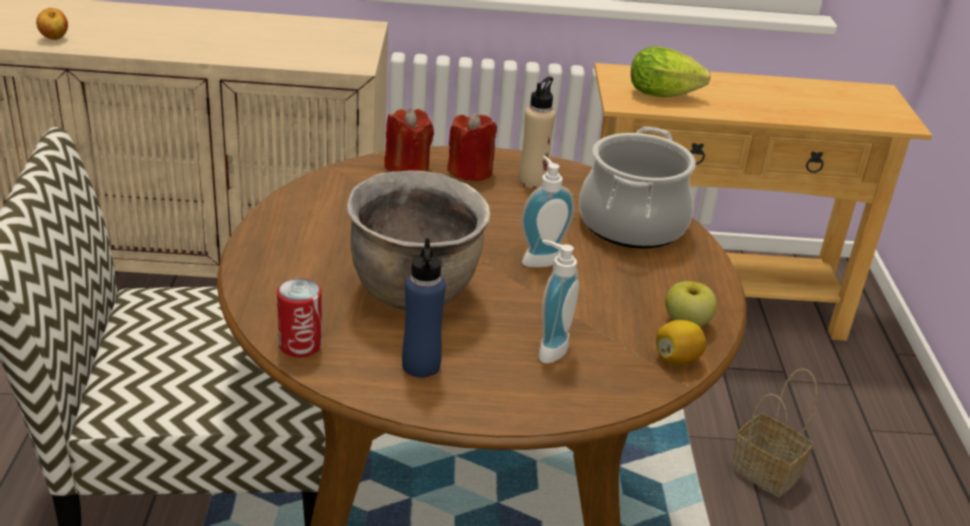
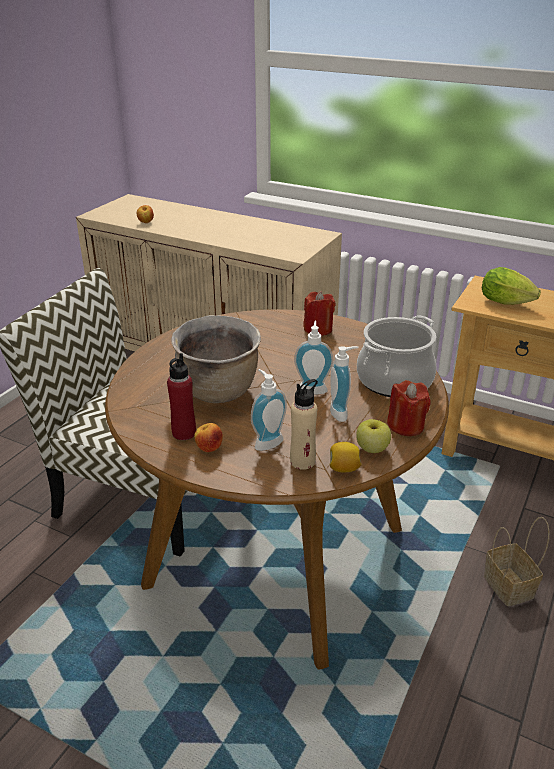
camera: 30 degrees right, 0 degrees up
(300, 345) = (130, 406): can -> none
(407, 166) = (281, 320): red candle -> red candle (406, 426)
(421, 366) = (184, 433): blue bottle -> red bottle
(479, 380) = (209, 449): none -> apple
(533, 181) = (352, 342): beige bottle -> beige bottle (302, 461)
(607, 283) = (342, 413): none -> soap dispenser

